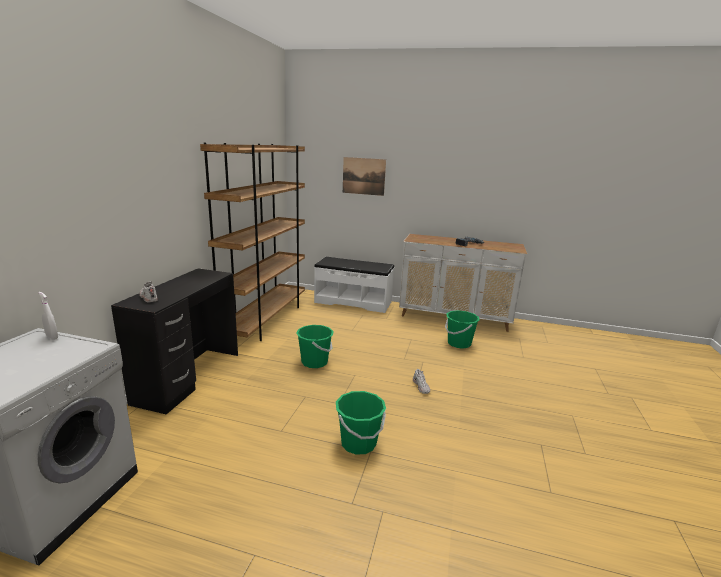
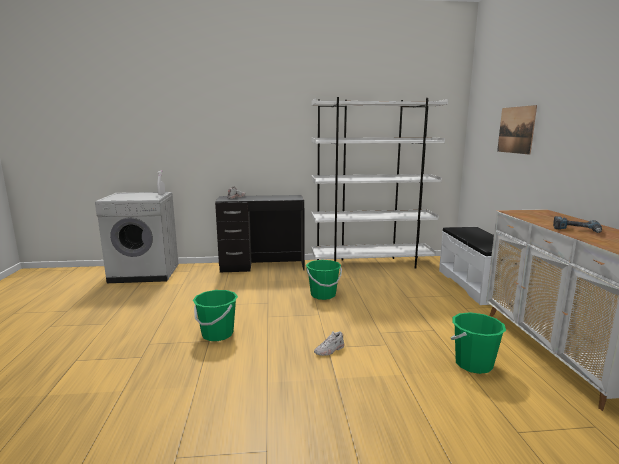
camera: 70 degrees right, 5 degrees down
(266, 320) = (371, 264): brown bookcase -> white bookcase

